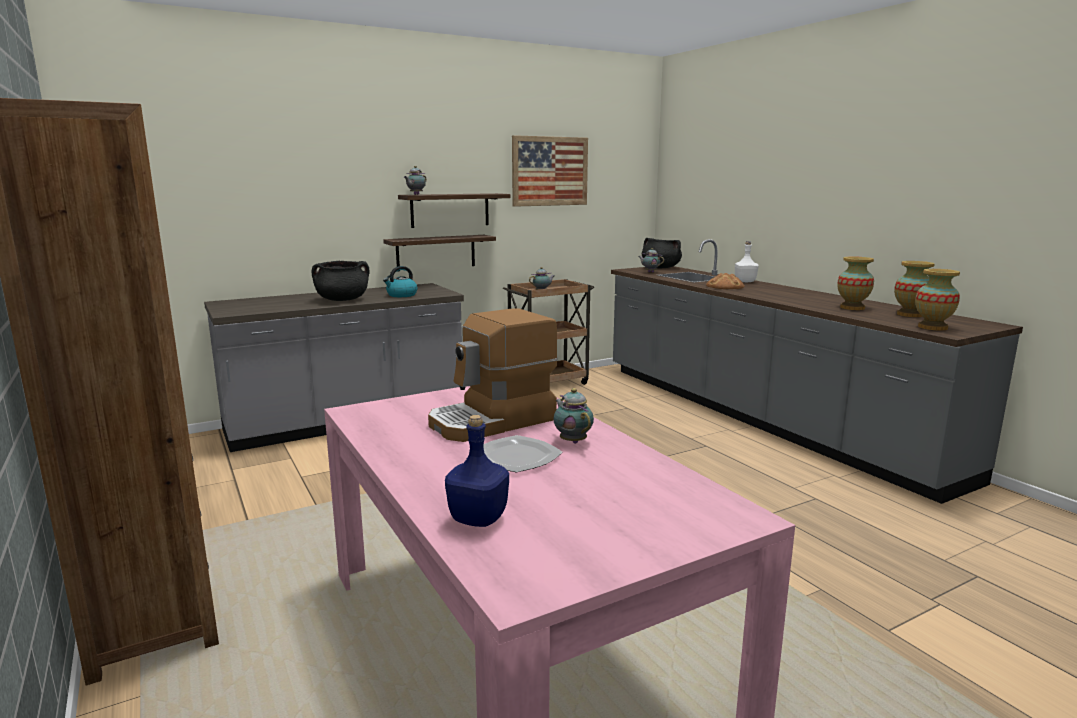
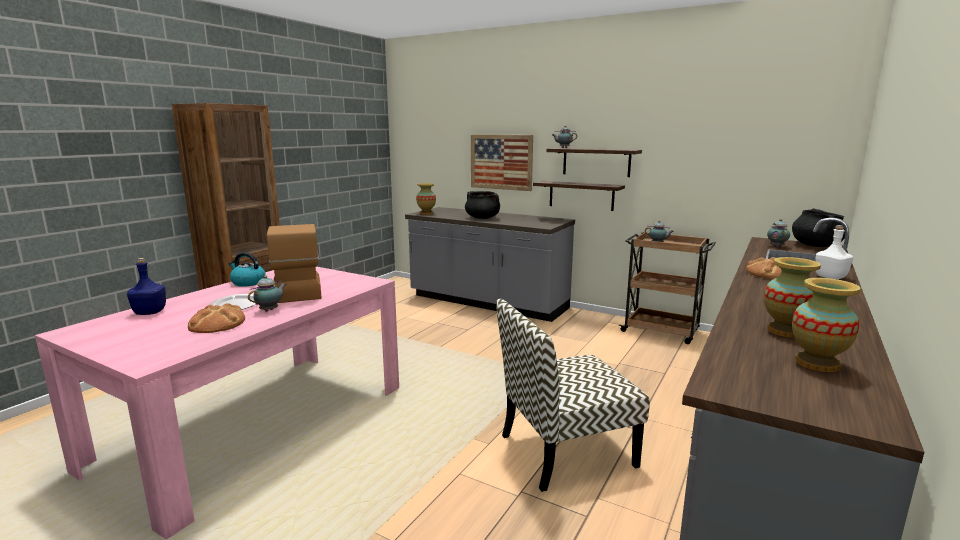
camera: 60 degrees right, 0 degrees up
(401, 295) = (519, 222): kettle -> kettle (247, 282)
(493, 421) = (296, 290): coffee machine -> coffee machine turned 45 degrees clockwise
(550, 171) = (702, 130): picture -> picture (501, 162)
(601, 472) = (217, 324): none -> bread
(722, 479) = (565, 451): none -> chair
(932, 327) = (744, 378): vase -> vase (426, 213)

